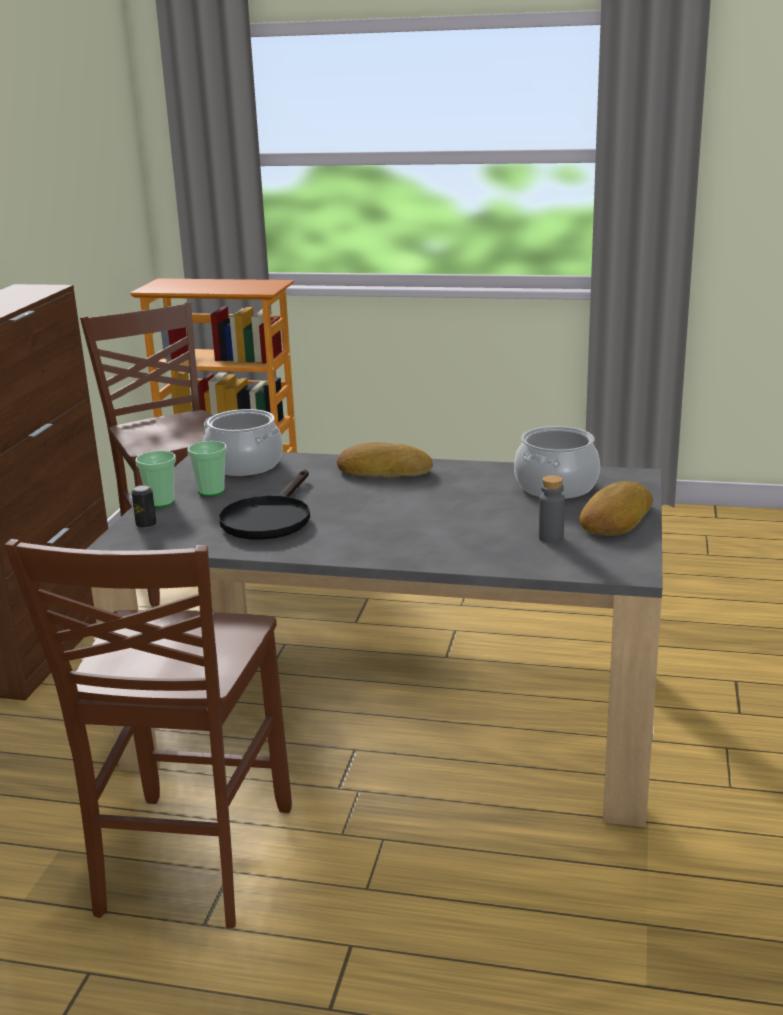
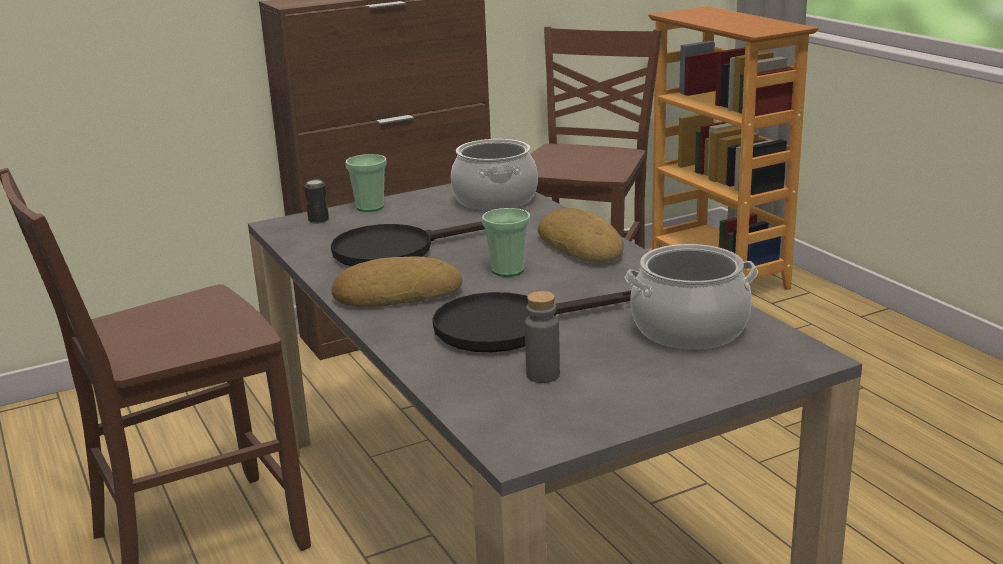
camera: 50 degrees right, 0 degrees up
(211, 491) = (419, 212): cup -> cup (508, 270)
(468, 525) = (510, 326): none -> black frying pan
(614, 518) = (654, 388): bread -> bread (396, 294)

